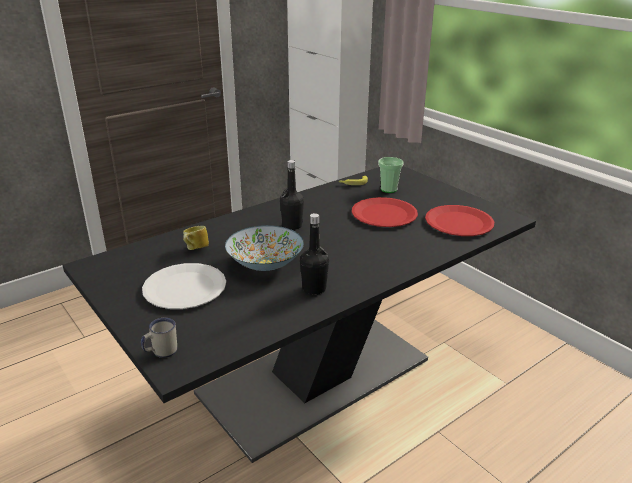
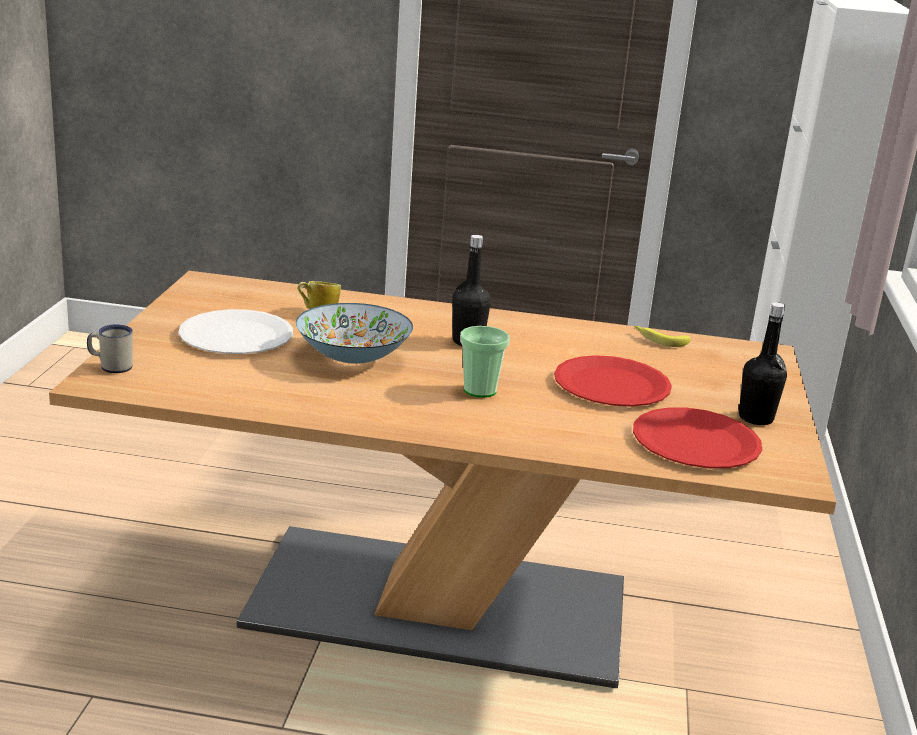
camera: 45 degrees right, 5 degrees down
(314, 289) = (345, 400): black bottle -> black bottle (756, 418)
(315, 377) = (439, 606): black dining table -> beige dining table
(388, 189) = (693, 367): cup -> cup (480, 390)

